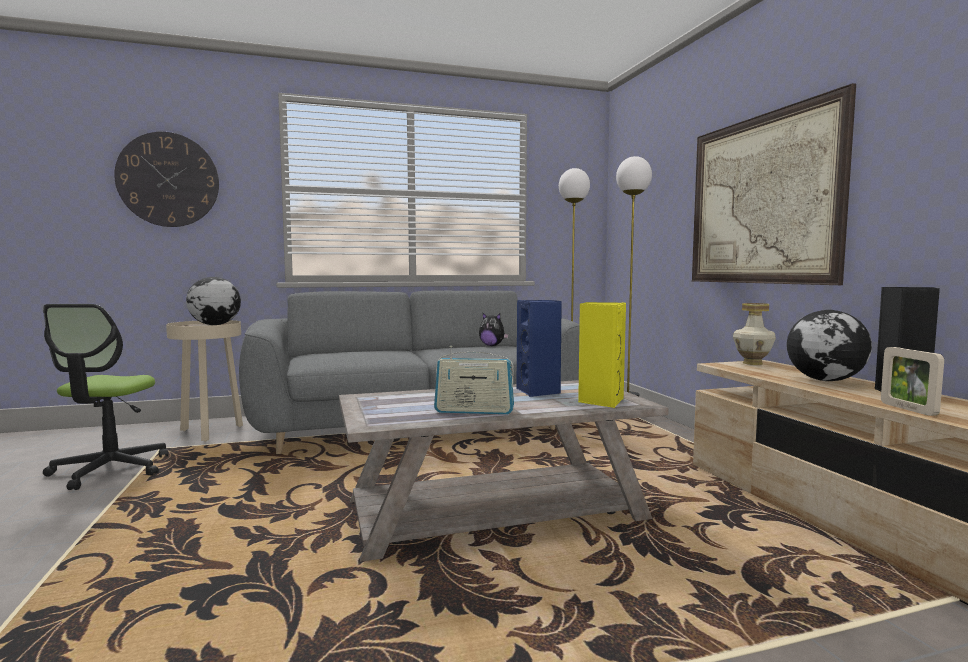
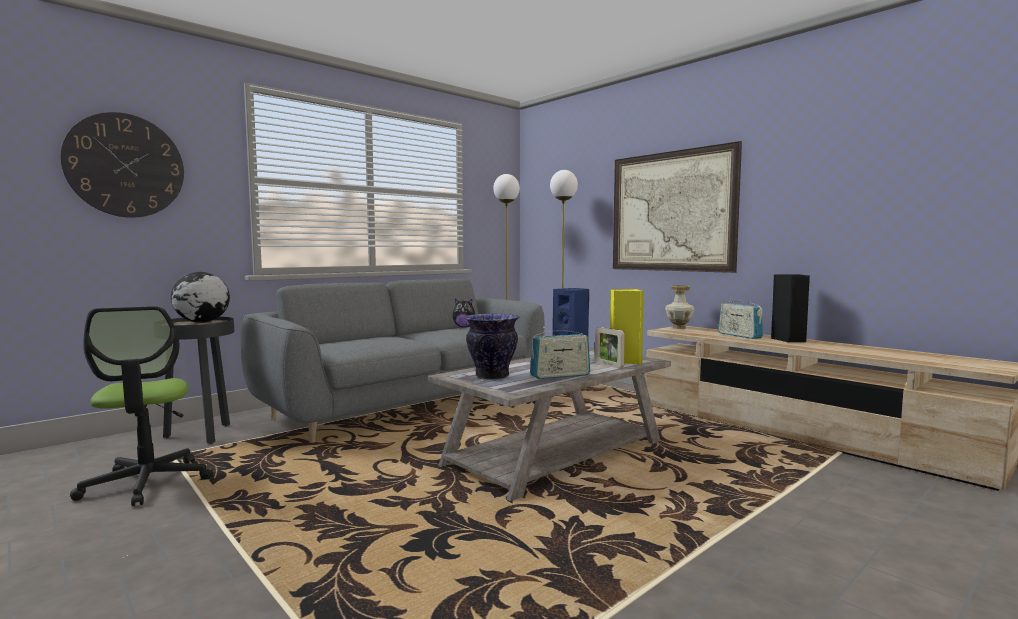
camera: 25 degrees left, 0 degrees up
(210, 432) = (201, 435): beige side table -> black side table
(396, 403) = (491, 377): none -> vase
(826, 380) = (739, 335): globe -> radio
(908, 409) = (806, 348): picture frame -> picture frame (608, 365)

